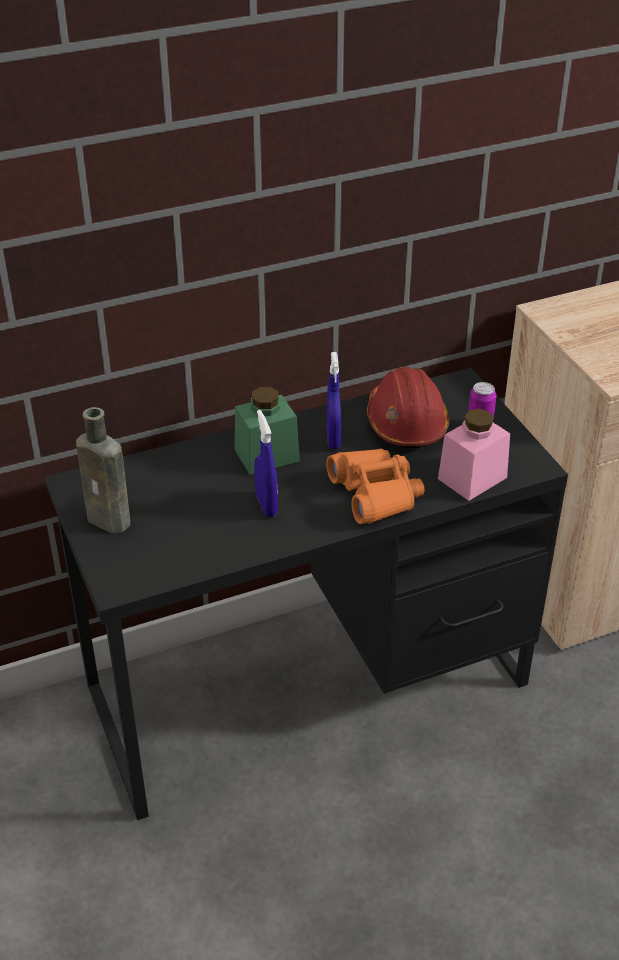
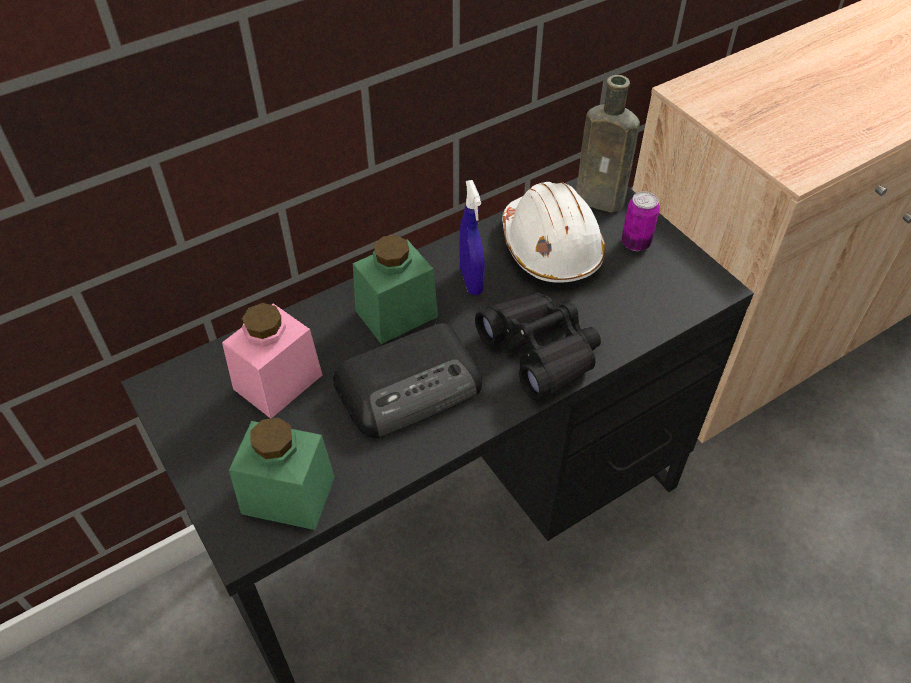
camera: 10 degrees left, 10 degrees up
(111, 521) = (218, 438): brown bottle -> brown bottle (603, 200)
(156, 562) = (288, 495): none -> green jar
(266, 505) = (411, 386): blue spray bottle -> radio
(376, 494) = (540, 351): orange binoculars -> black binoculars
(406, 423) = (550, 248): red hard hat -> white hard hat
(472, 478) = (647, 313): pink jar -> pink jar (278, 382)

